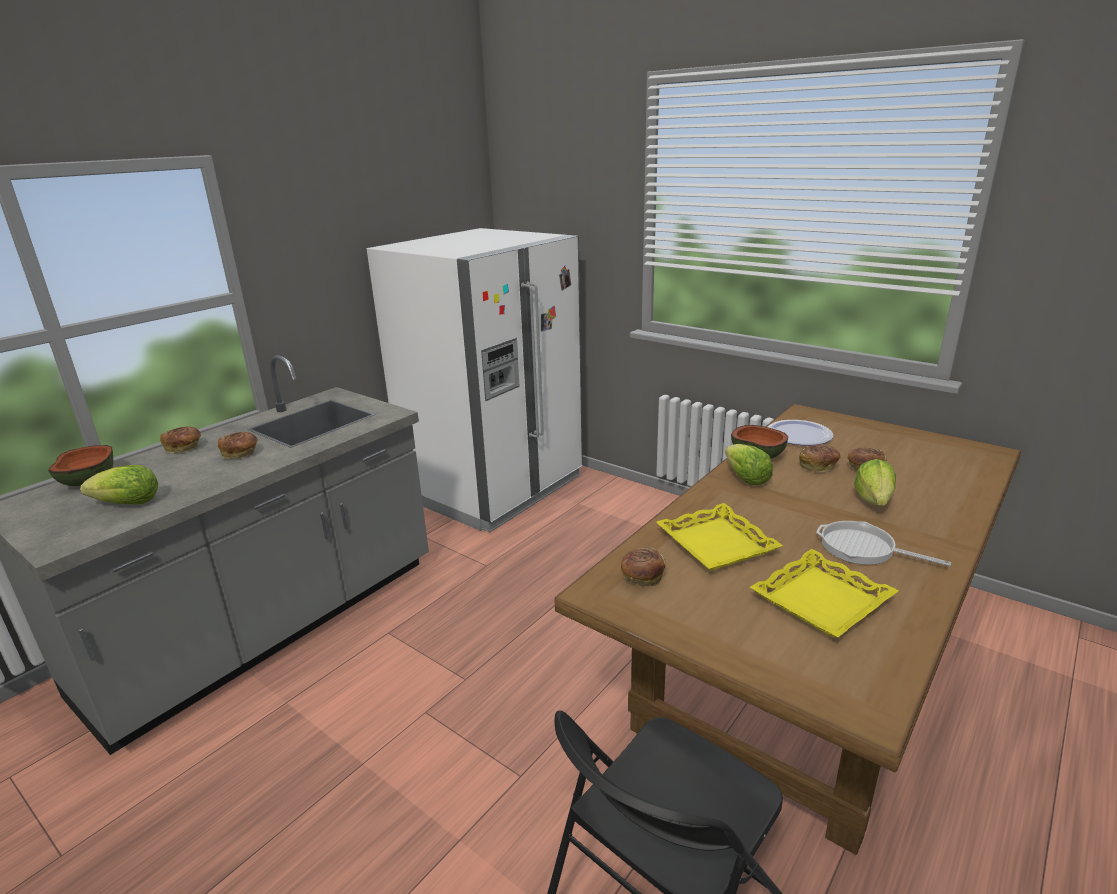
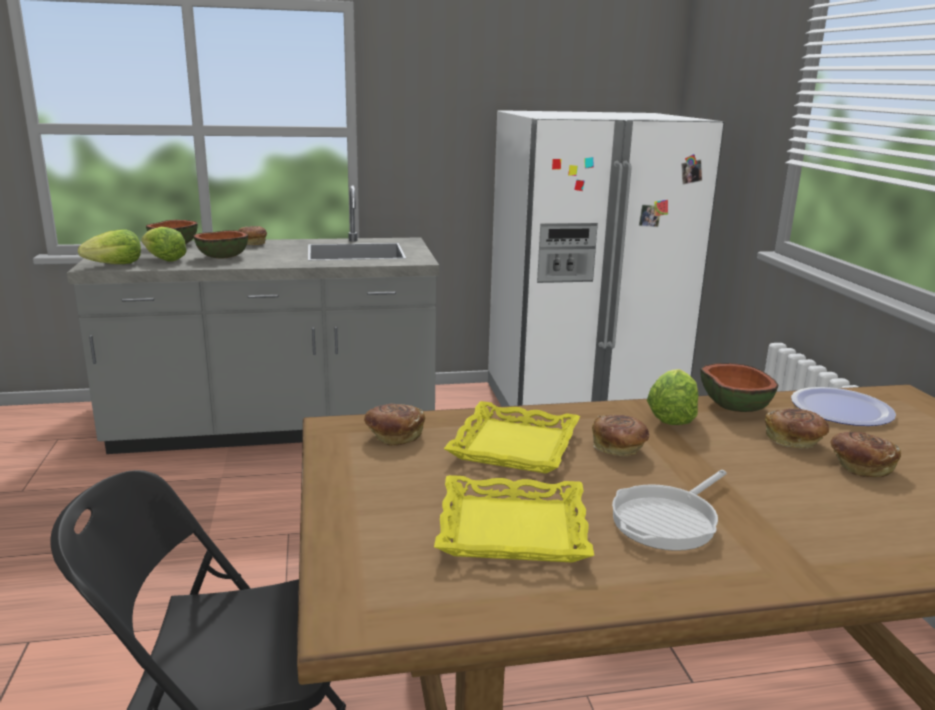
camera: 40 degrees right, 5 degrees down
(190, 475) = (222, 256): none -> bowl
(240, 454) = (273, 254): bread -> bread (619, 448)
(863, 549) = (668, 520): frying pan -> frying pan turned 120 degrees counterclockwise
(874, 500) = (795, 494): lettuce -> lettuce (116, 265)

